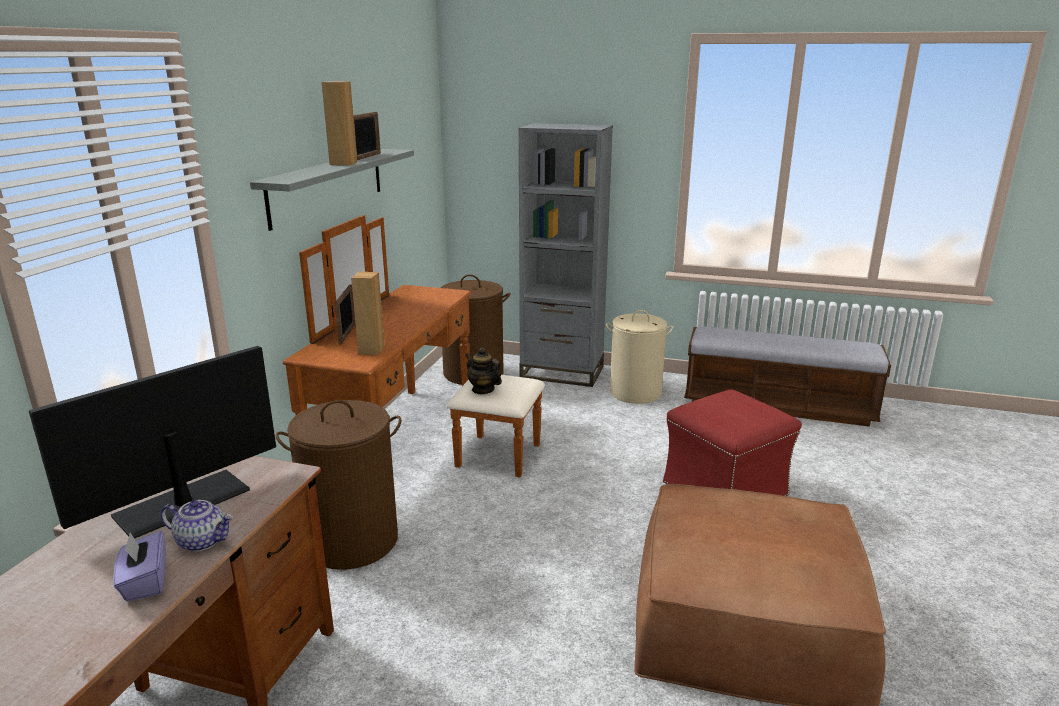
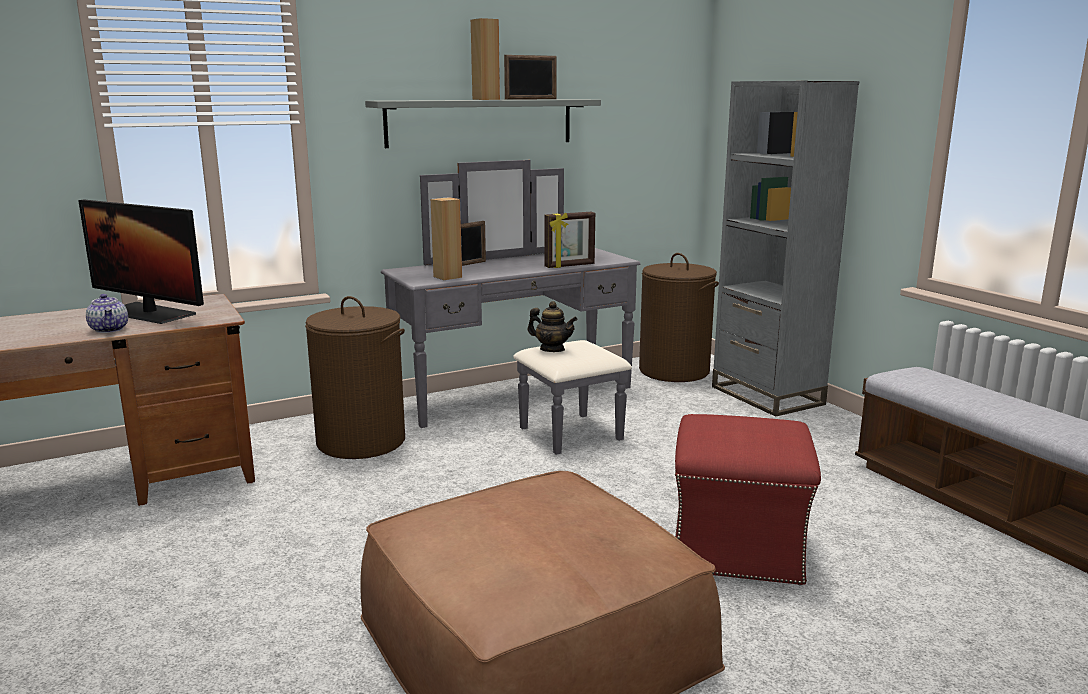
camera: 45 degrees right, 5 degrees down
(145, 582) = (50, 334): purple tissue box -> none
(182, 503) = (148, 313): monitor -> monitor turned 150 degrees counterclockwise
(420, 442) = (527, 402): brown dresser -> grey dresser
(435, 309) = (570, 266): none -> picture frame
(483, 389) = (552, 349): teapot -> teapot turned 120 degrees clockwise
(635, 393) = (815, 436): beige laundry basket -> none

